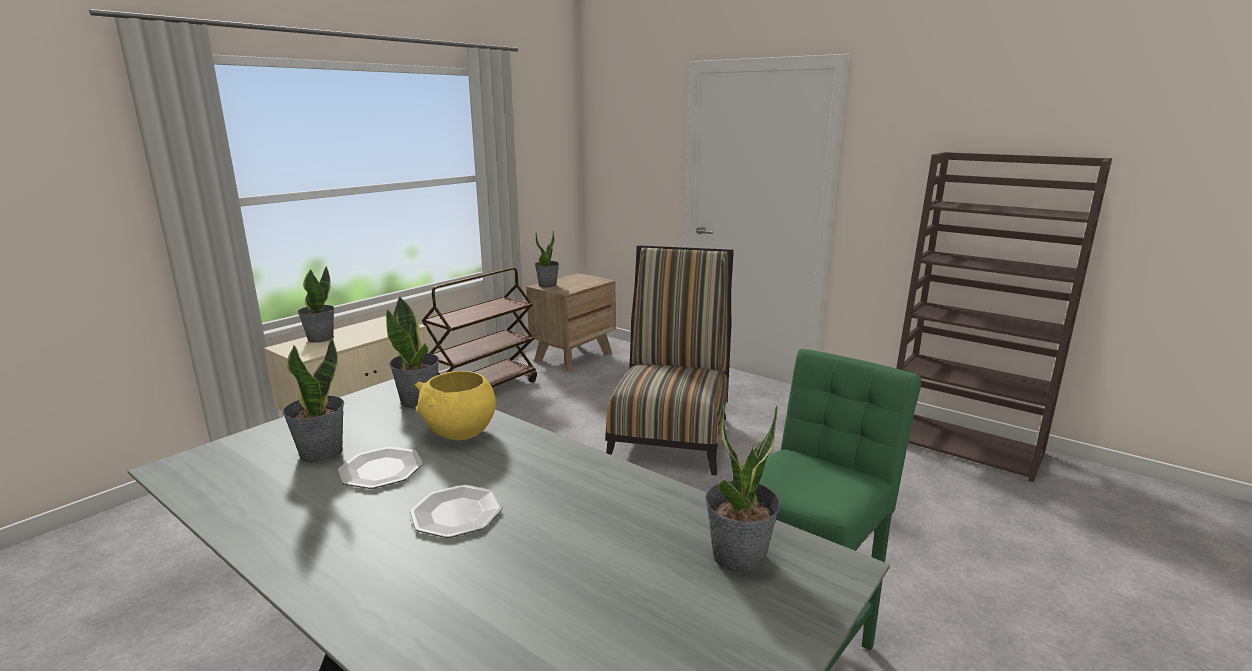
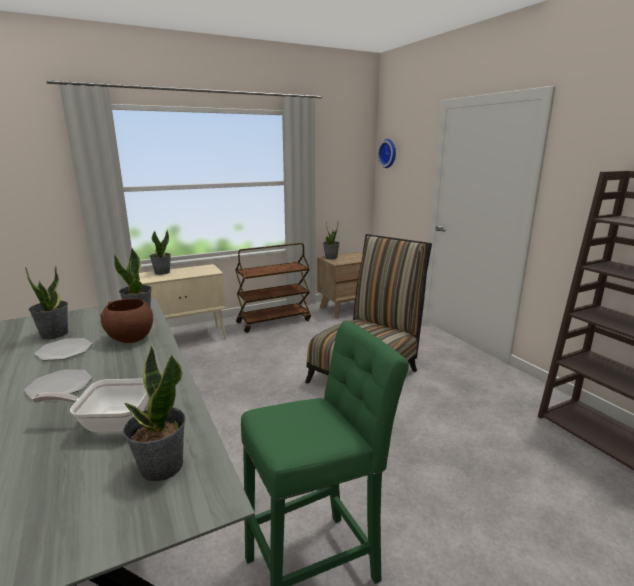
camera: 25 degrees right, 0 degrees up
(460, 433) = (130, 339): yellow bowl -> brown bowl
(602, 533) = (109, 422): none -> frying pan
(605, 131) = (389, 153): none -> wall clock

